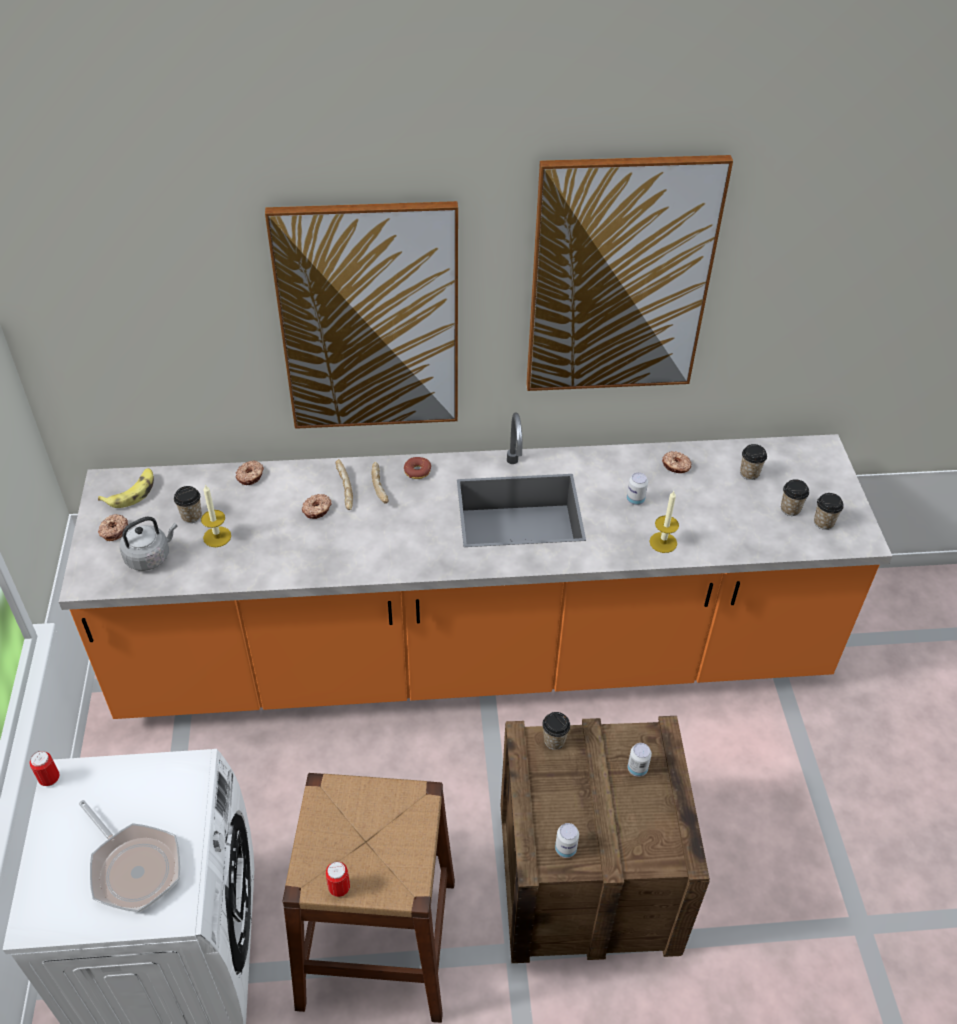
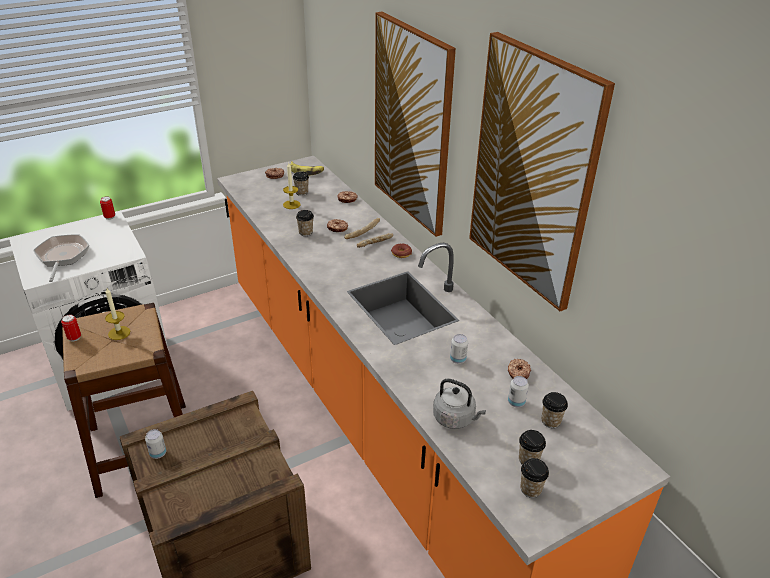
camera: 65 degrees right, 10 degrees down
(133, 867) = (62, 257): frying pan -> frying pan turned 150 degrees clockwise
(150, 556) = (263, 191): grey kettle -> grey kettle (456, 419)
(554, 740) = (249, 421): cup -> cup (305, 232)
(637, 769) = (243, 475): can -> can (516, 402)
(663, 542) = (422, 386): candle -> candle (119, 333)

